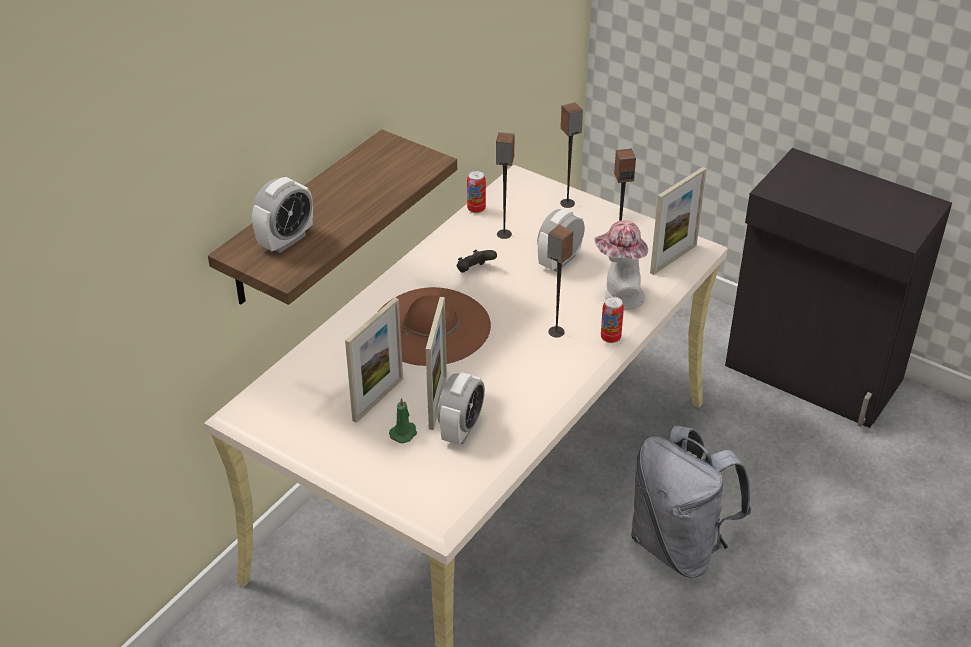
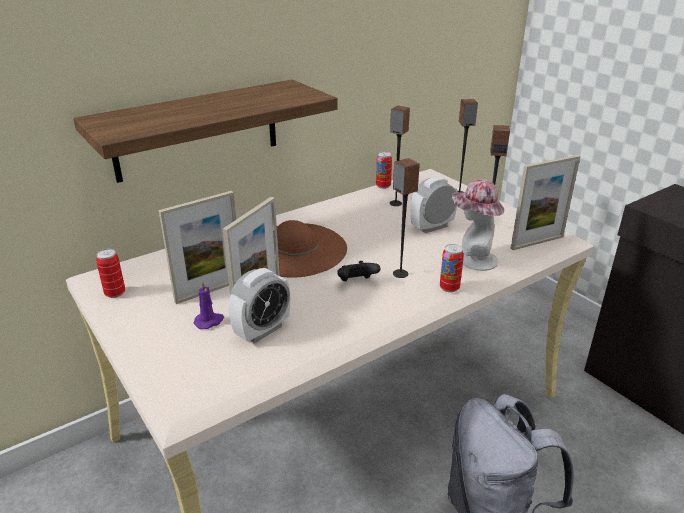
camera: 20 degrees right, 10 degrees down
(282, 426) = (115, 293): none -> can
(286, 240) = (143, 118): alarm clock -> none
(404, 433) = (209, 321): green candle -> purple candle
(474, 271) = (356, 221): black game controller -> black game controller (357, 282)

